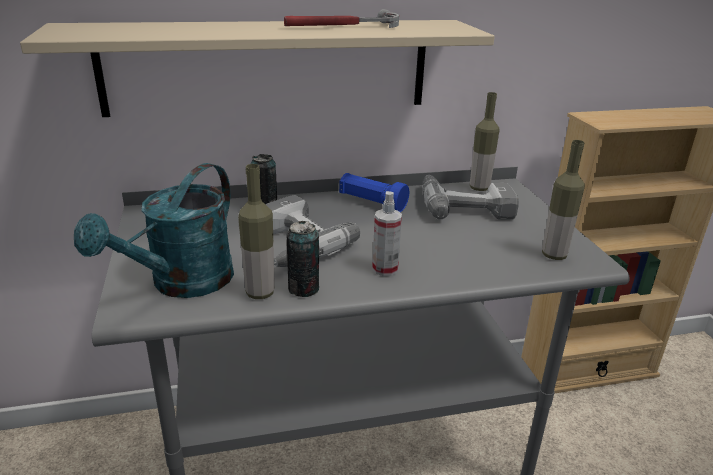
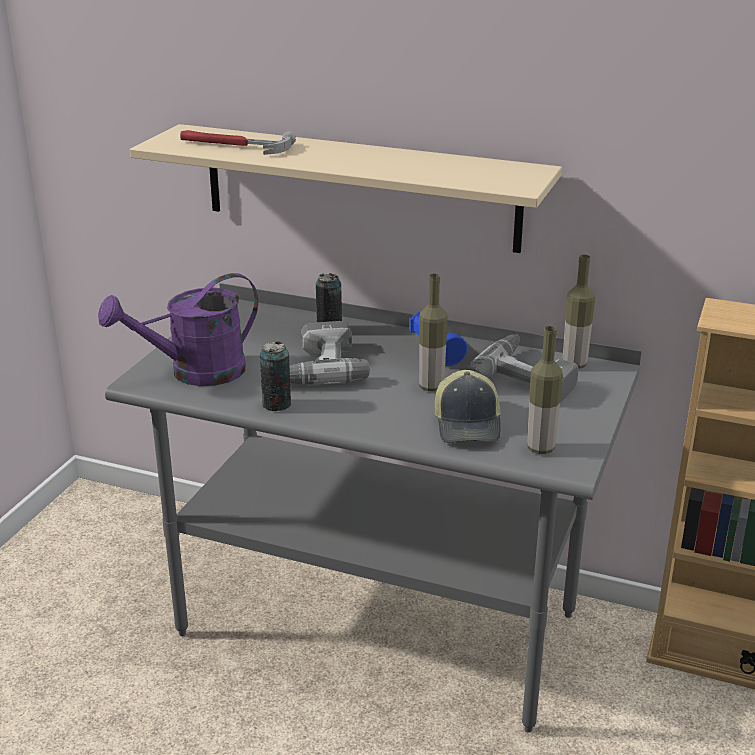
camera: 35 degrees right, 0 degrees up
(182, 284) = (195, 373): turquoise watering can -> purple watering can
(260, 293) = (241, 397): bottle -> bottle (431, 387)
(342, 27) = (408, 163): hammer -> hammer (234, 146)
(385, 269) = (362, 410): spray bottle -> none
(481, 254) = (469, 425): none -> cap

